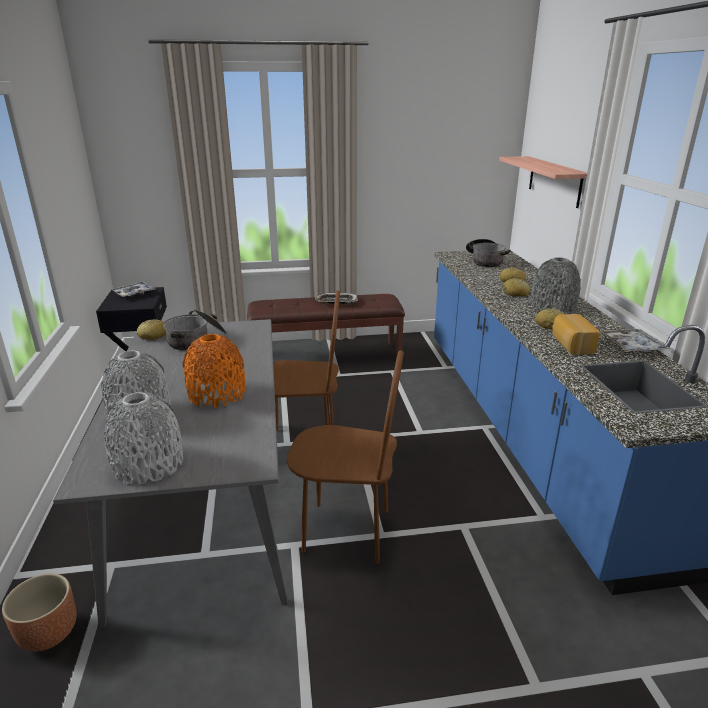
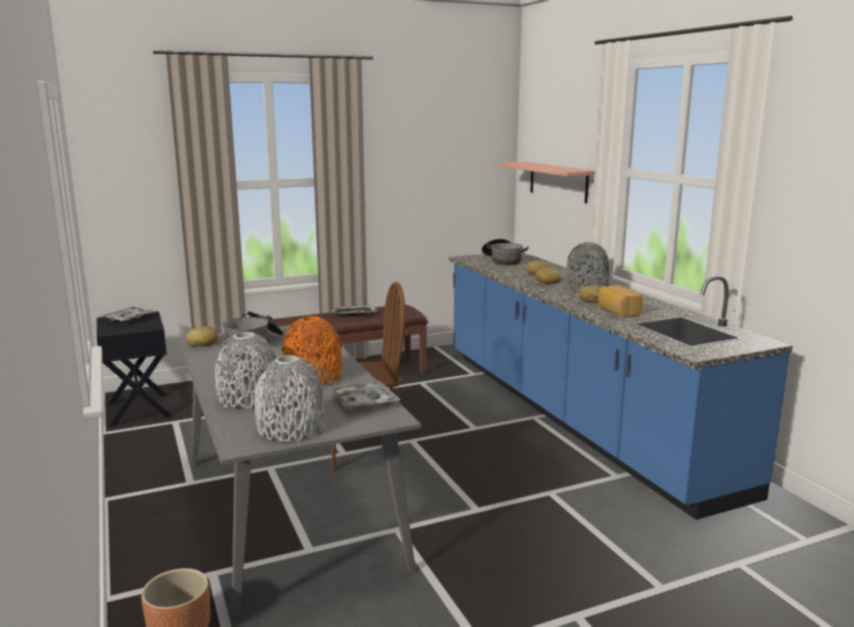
camera: 15 degrees left, 10 degrees down
(346, 531) = (442, 511): brown chair -> none
(632, 346) = (667, 308): tray -> tray (364, 402)

